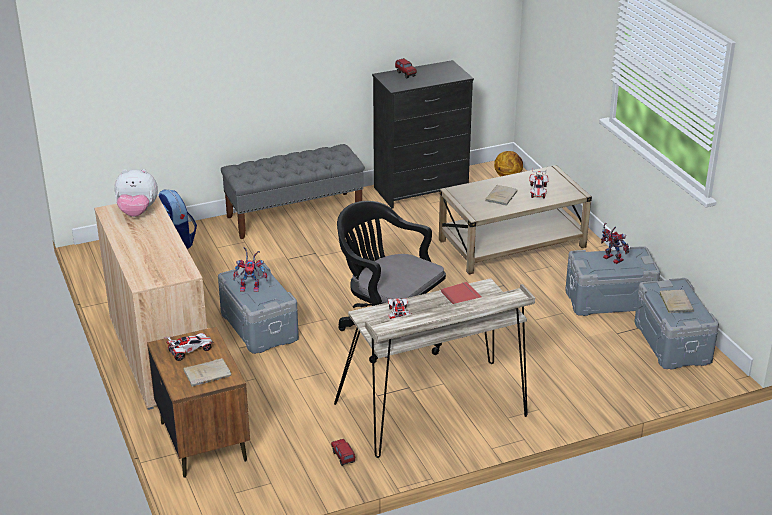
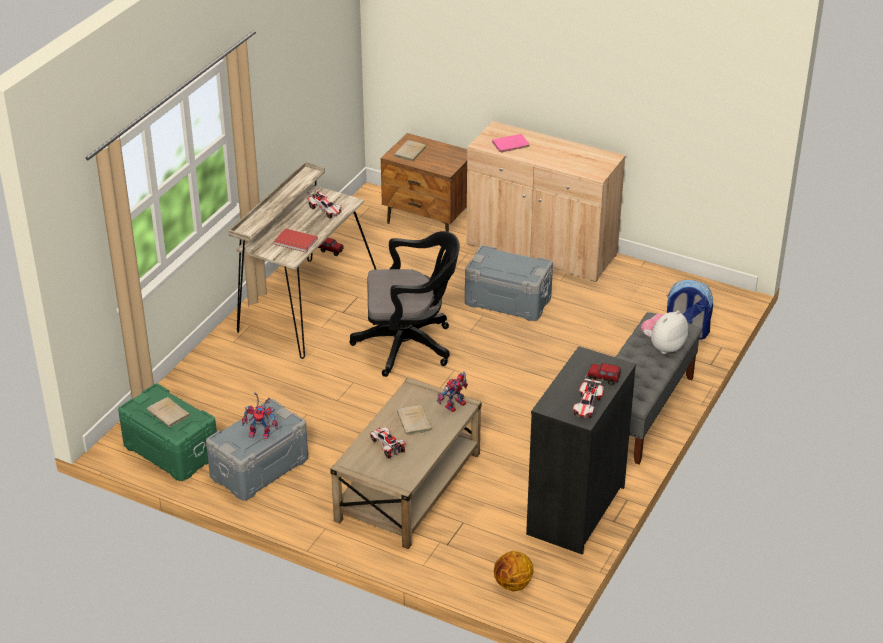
camera: 140 degrees right, 5 degrees up
(137, 212) = (590, 165): plush toy -> plush toy (663, 347)
(164, 260) = (509, 145): none -> pink book
(189, 351) = (441, 158): toy car -> toy car (587, 406)
(251, 287) = (513, 264): toy robot -> toy robot (455, 407)
(671, 343) = (172, 450): grey storage box -> green storage box

